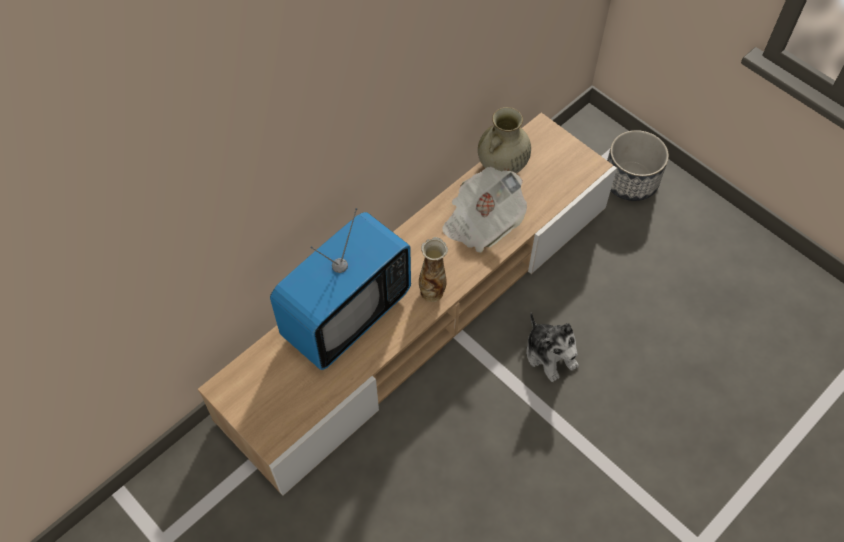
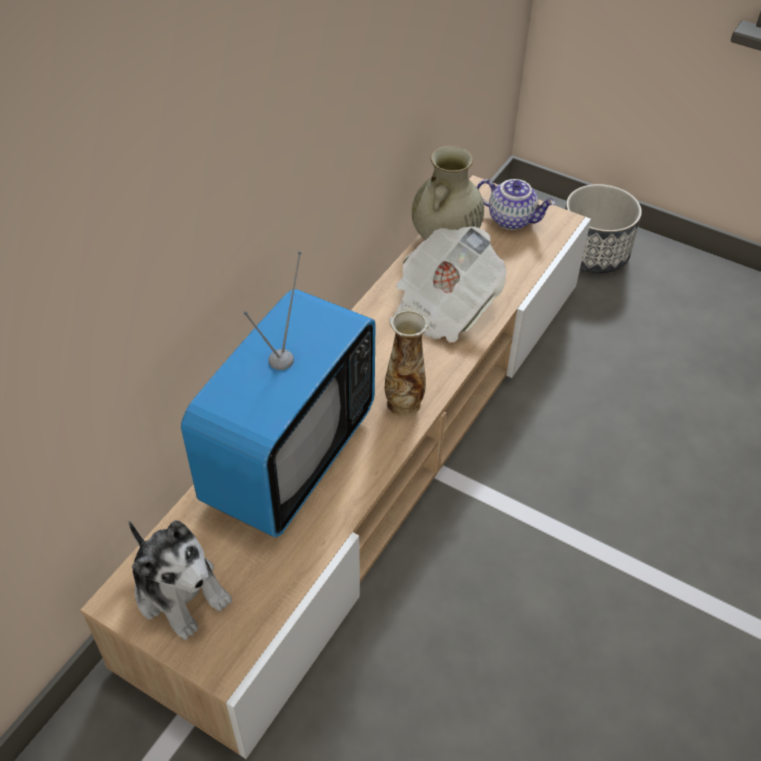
camera: 15 degrees left, 10 degrees down
(550, 354) = (572, 472): plush toy -> plush toy (180, 591)
(557, 157) = (512, 219): none -> teapot

